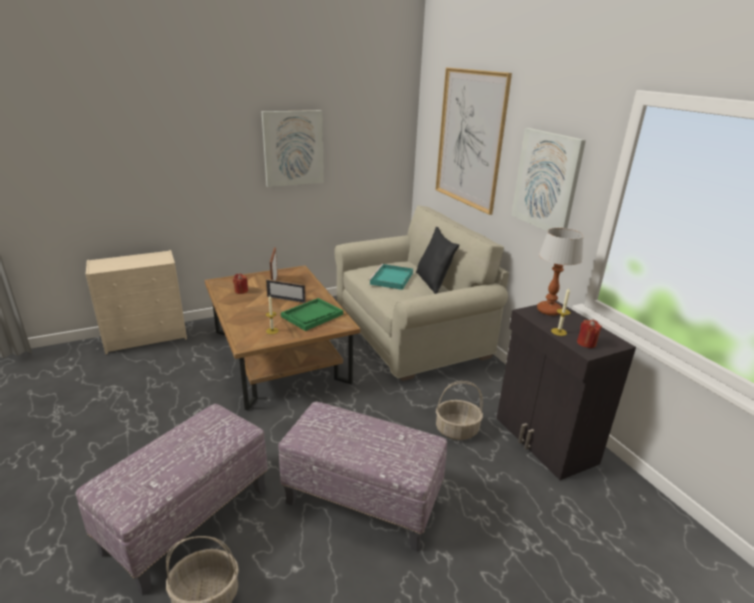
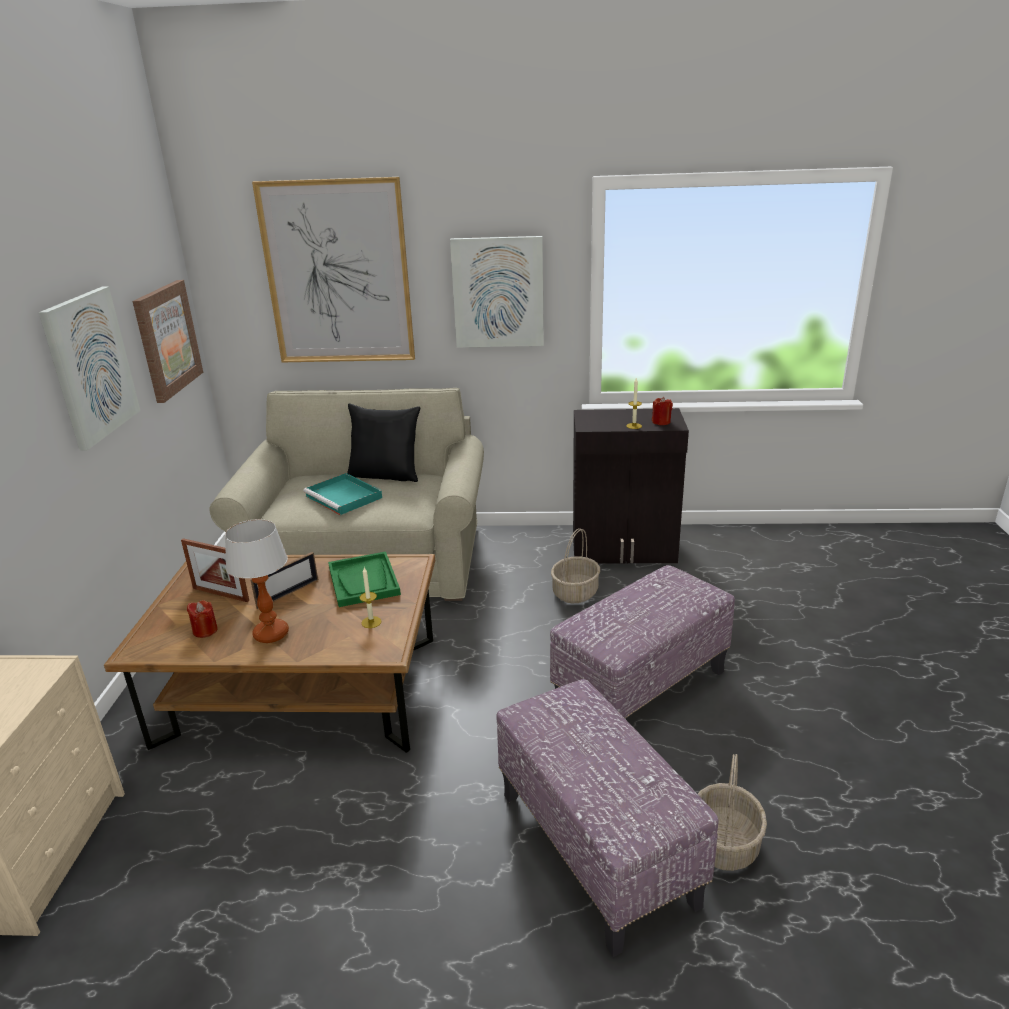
camera: 60 degrees left, 0 degrees up
(374, 153) = (167, 339): none -> picture
(548, 311) = (592, 418): table lamp -> table lamp (271, 634)

